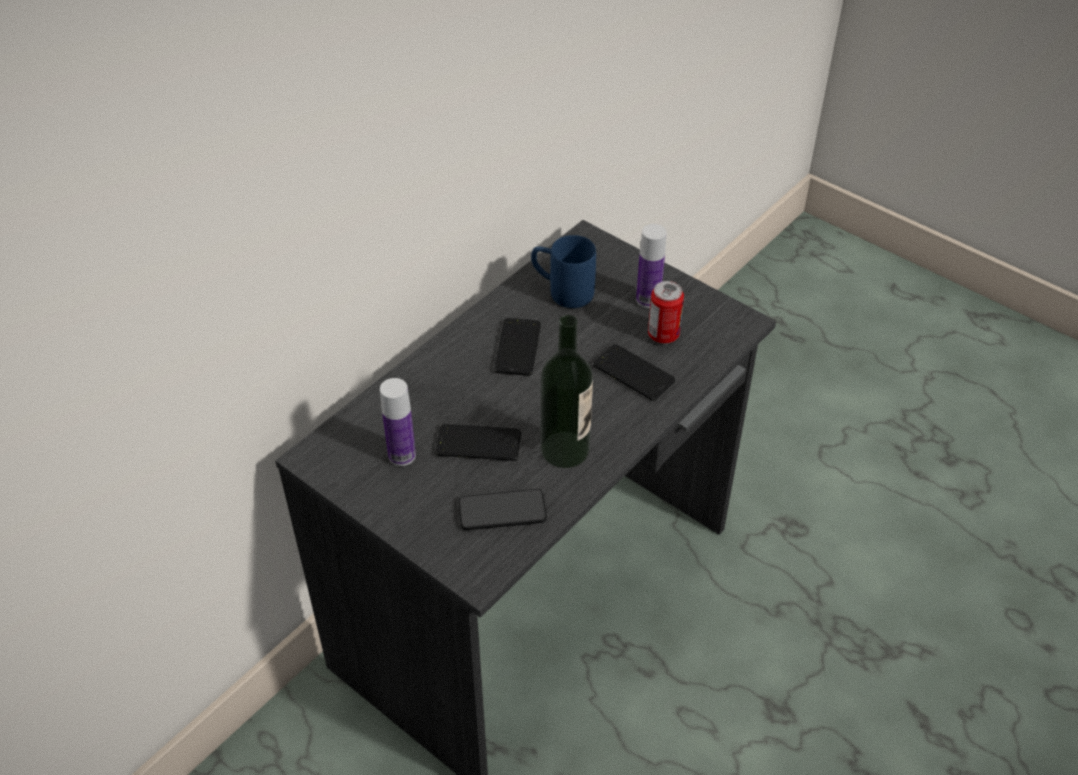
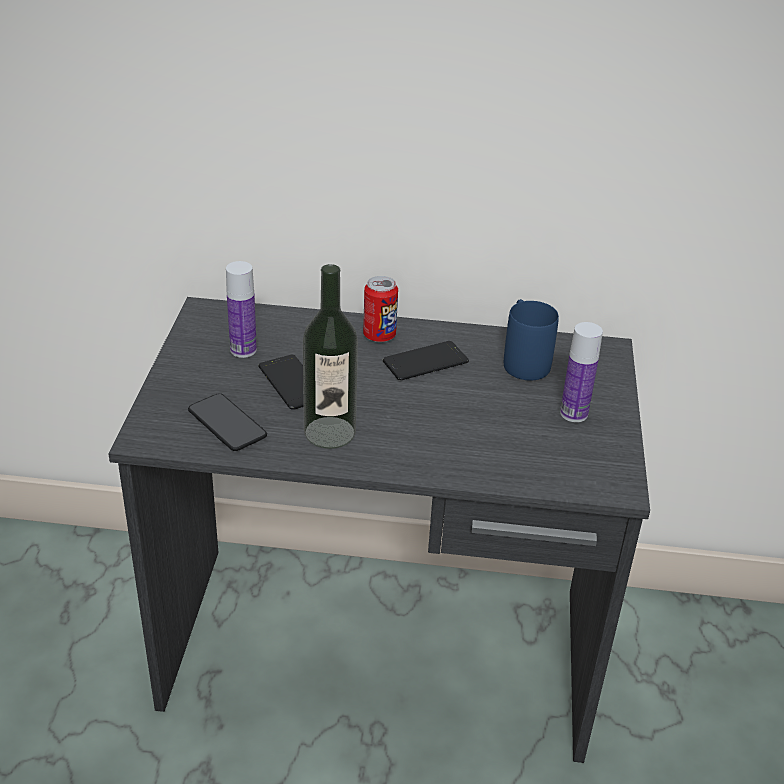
camera: 55 degrees right, 10 degrees down
(633, 373) = (466, 439): phone -> none
(663, 335) = (538, 439): can -> can (379, 336)

